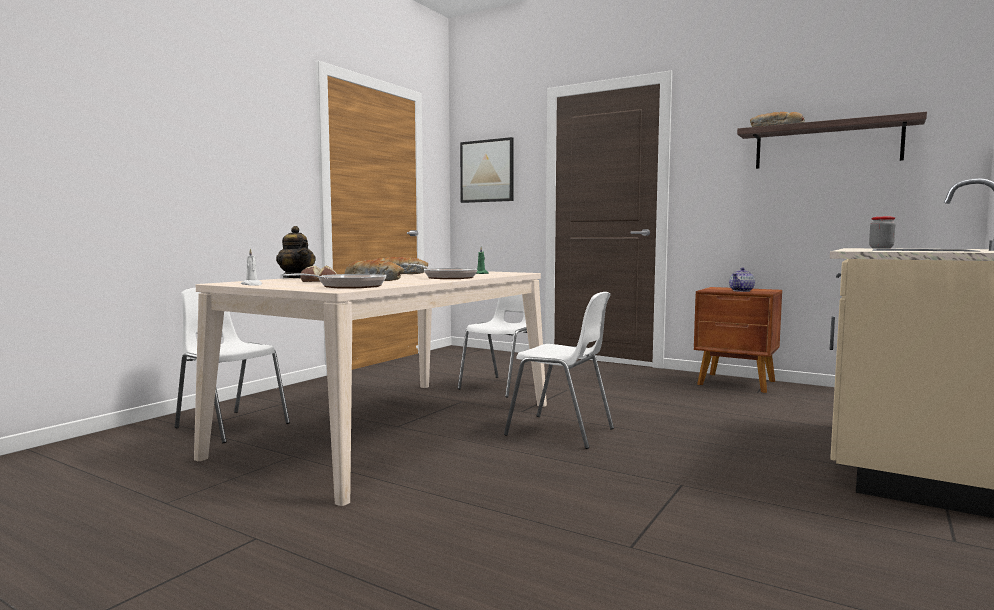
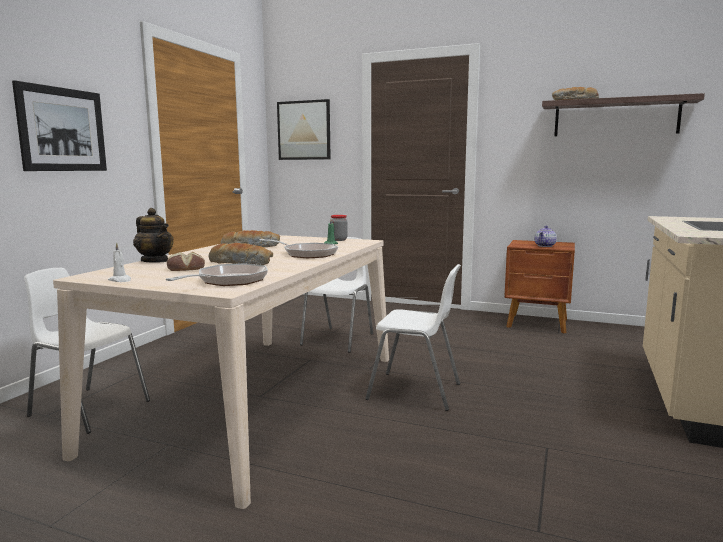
camera: 10 degrees left, 5 degrees up
(233, 161) = (62, 129): none -> picture
(881, 248) = (682, 218): jar -> jar (338, 240)

